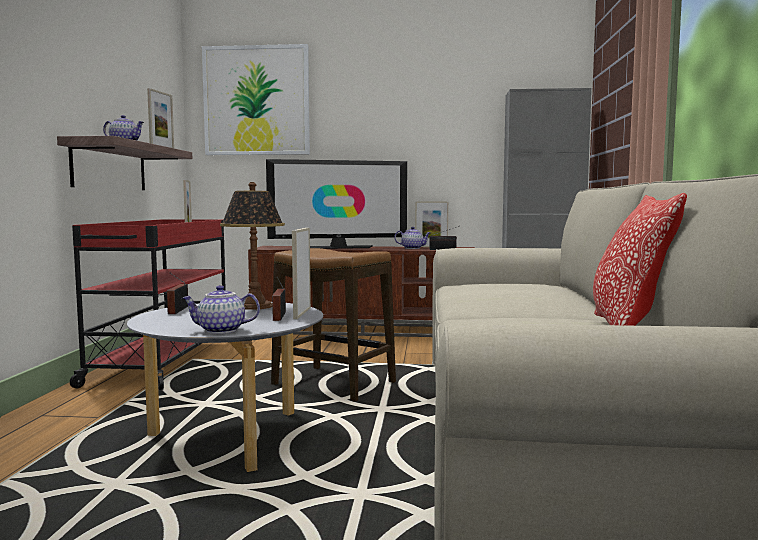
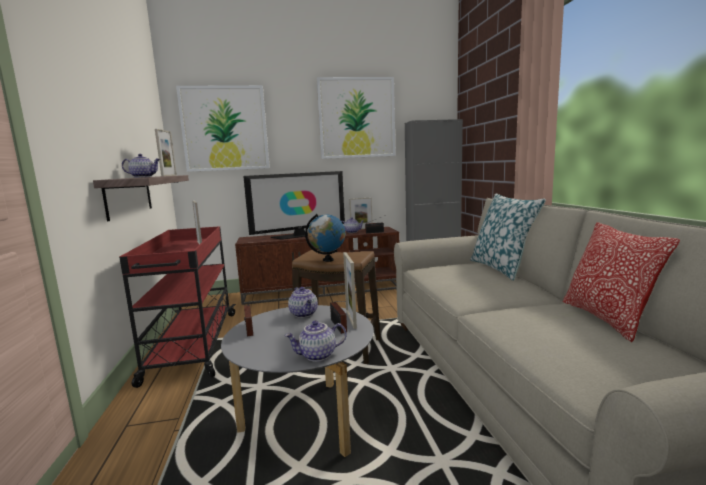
camera: 15 degrees left, 5 degrees up
(254, 306) = (304, 314): table lamp -> teapot
(318, 254) = (328, 260): none -> globe
(434, 88) = (356, 118): none -> picture
(571, 288) = (502, 268): none -> pillow

